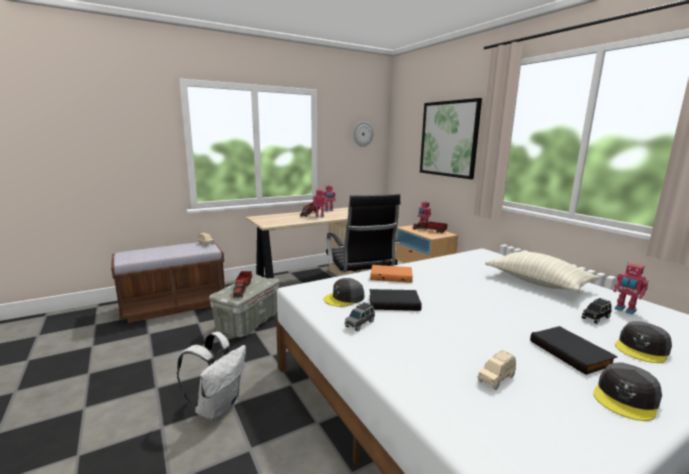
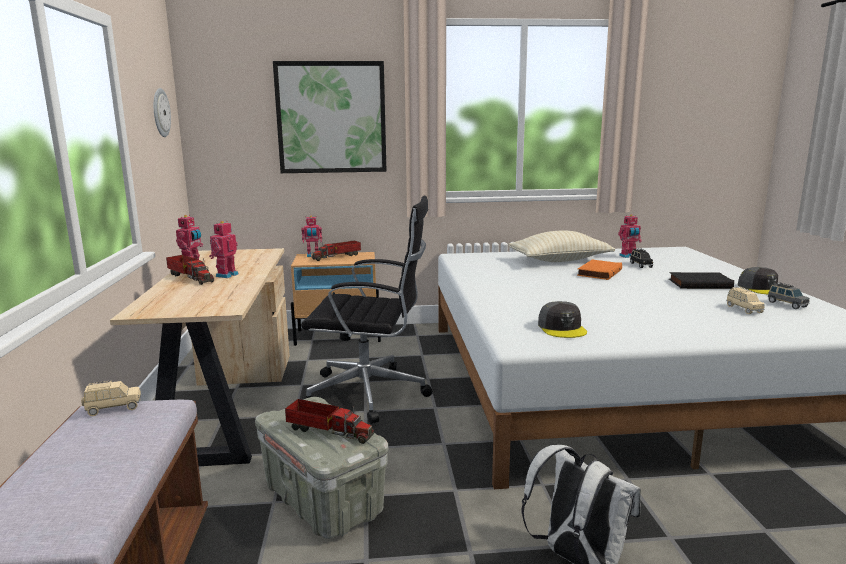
camera: 65 degrees left, 0 degrees up
(360, 324) = (637, 332): grey toy car -> grey toy car (786, 304)
(391, 276) = (502, 299): orange book -> orange book (598, 272)
(394, 302) = (584, 310): black book -> none
(642, 348) = (693, 269): grey cap -> none

